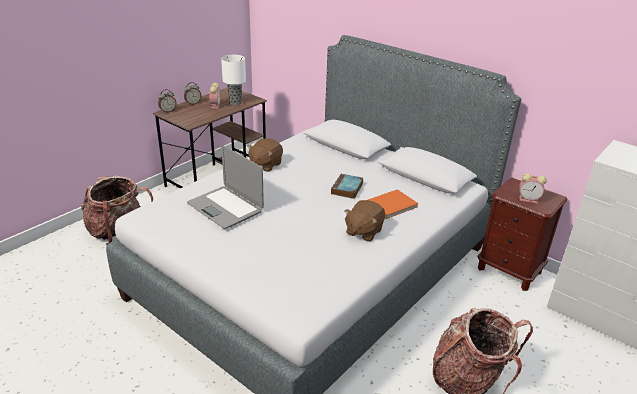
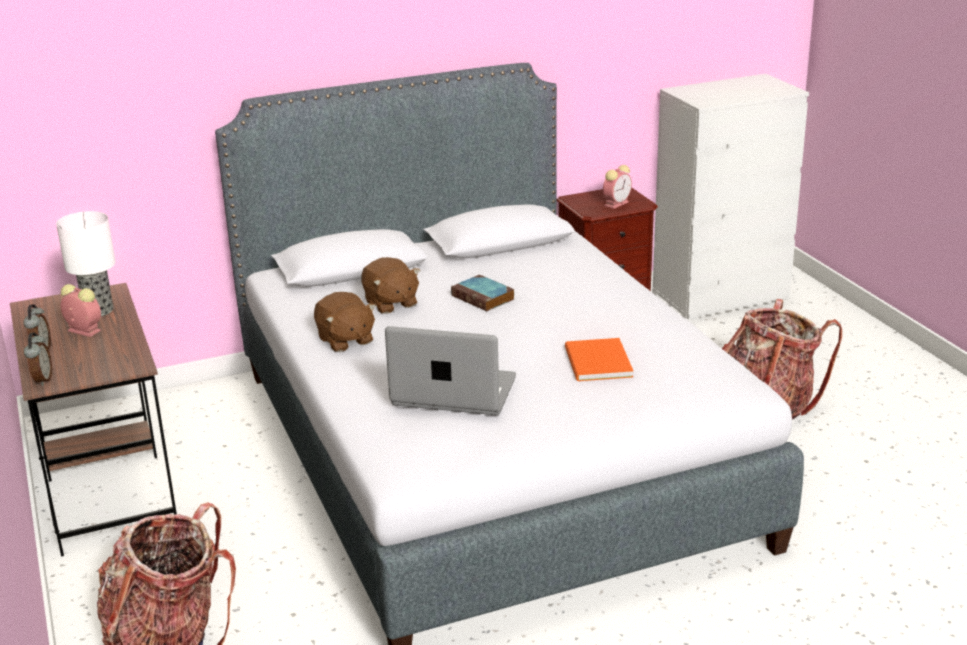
camera: 60 degrees left, 5 degrees down
(225, 207) = (453, 392): laptop -> laptop turned 150 degrees counterclockwise
(363, 231) = (599, 313): brown plush toy -> brown plush toy (390, 303)
(389, 205) = (551, 281): orange book -> orange book (596, 363)

